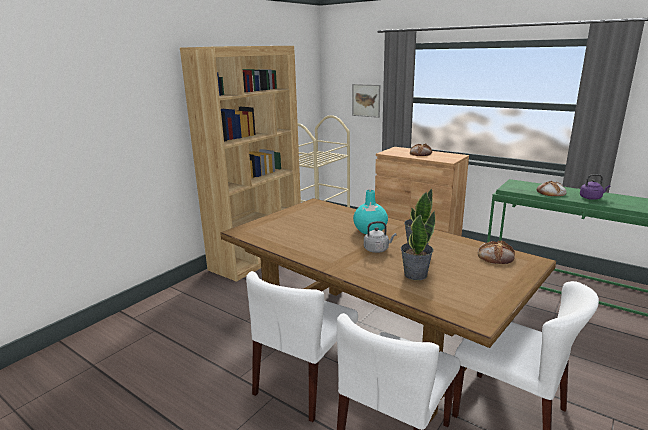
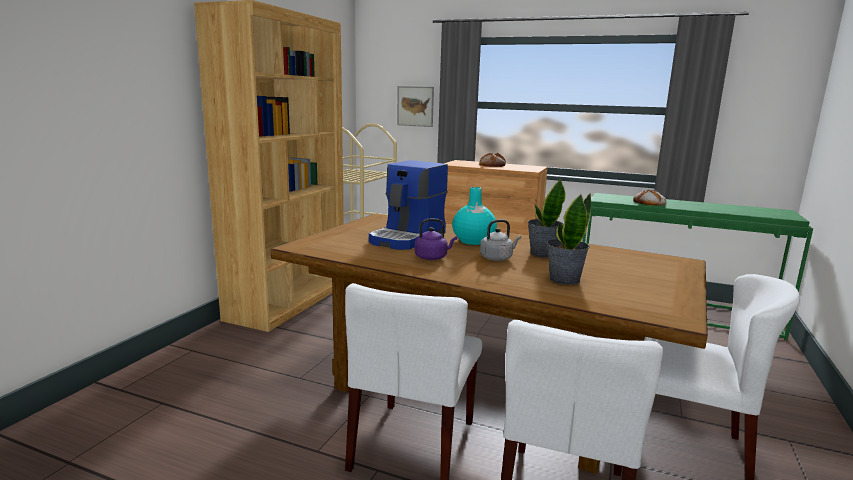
camera: 15 degrees left, 5 degrees down
(322, 225) = (408, 238): none -> coffee machine
(496, 256) = (639, 259): bread -> none
(591, 198) = (693, 206): purple kettle -> purple kettle (432, 257)

